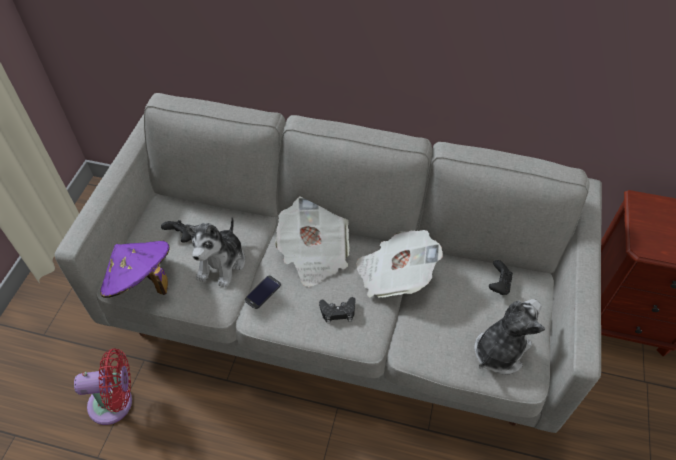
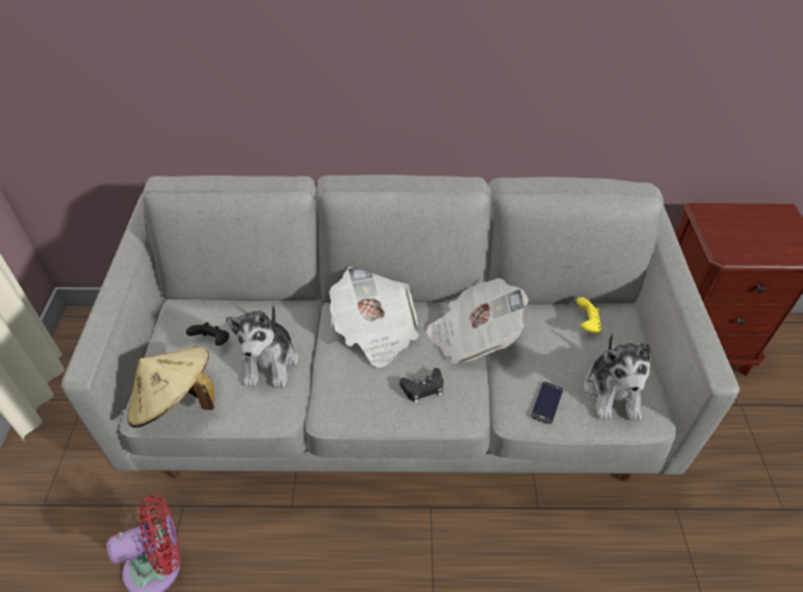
camera: 15 degrees left, 5 degrees down
(141, 283) = (176, 404): purple hat -> beige hat
(262, 292) = (329, 384): phone -> phone (547, 402)
(498, 285) = (586, 325): black game controller -> yellow game controller
(500, 350) = (613, 392): plush toy -> plush toy turned 150 degrees clockwise

